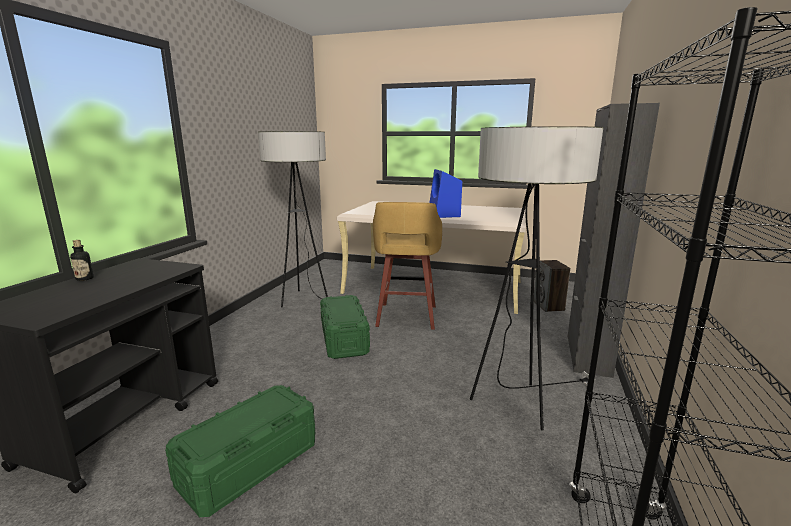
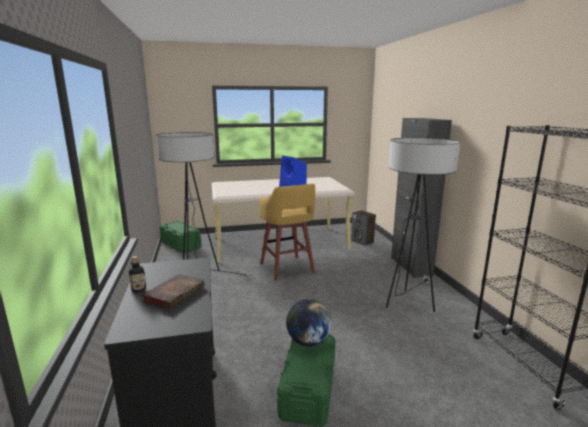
camera: 30 degrees left, 0 degrees up
(98, 289) = (175, 293): none -> book
(269, 400) = (308, 341): none -> globe
(344, 339) = (264, 295): green storage box -> green storage box (181, 245)

